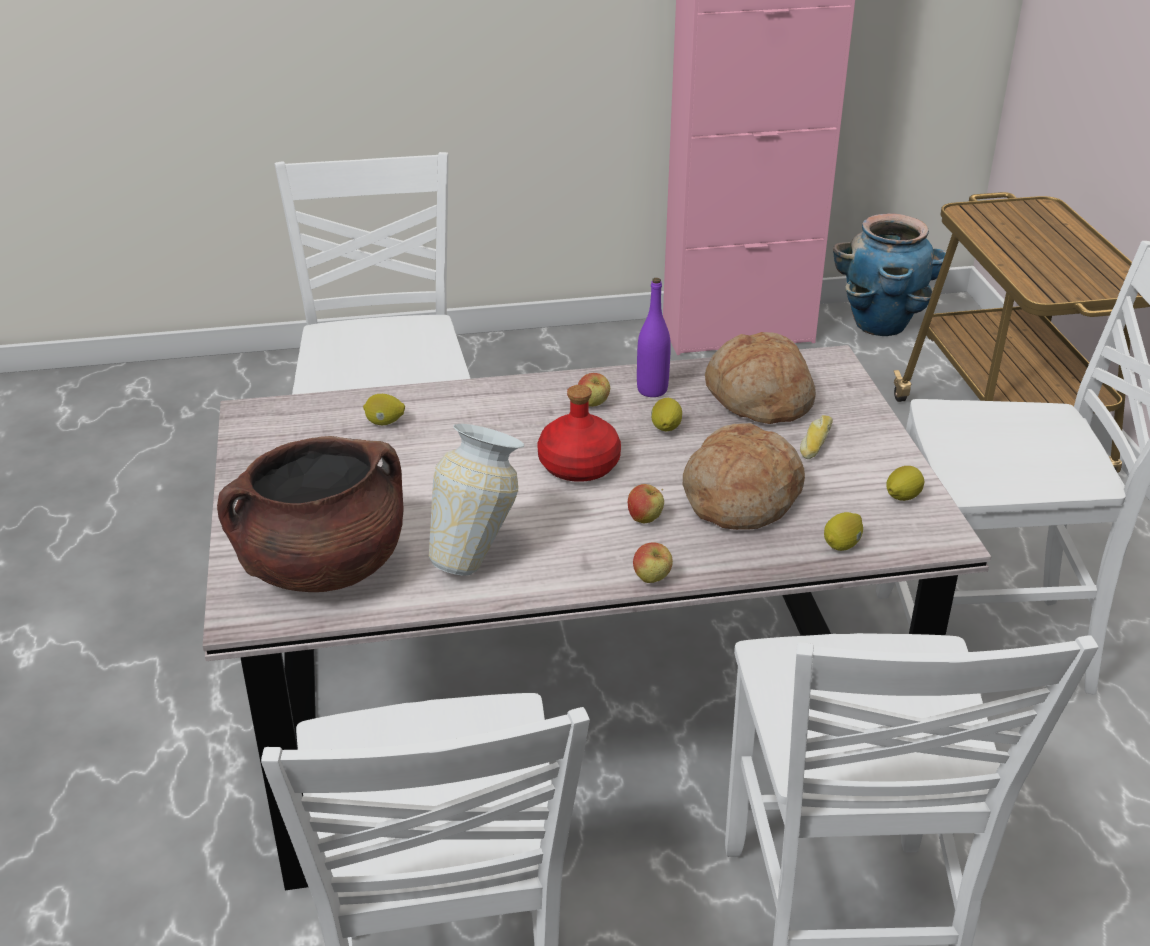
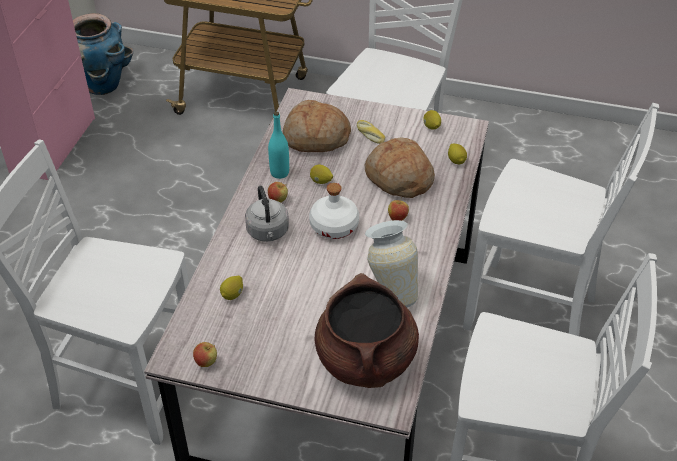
camera: 65 degrees left, 10 degrees up
(522, 415) = (268, 232): none -> grey kettle
(578, 466) = (334, 226): red bottle -> white bottle
(652, 390) = (279, 173): purple bottle -> turquoise bottle
(652, 579) = (448, 233): apple -> apple (206, 362)

